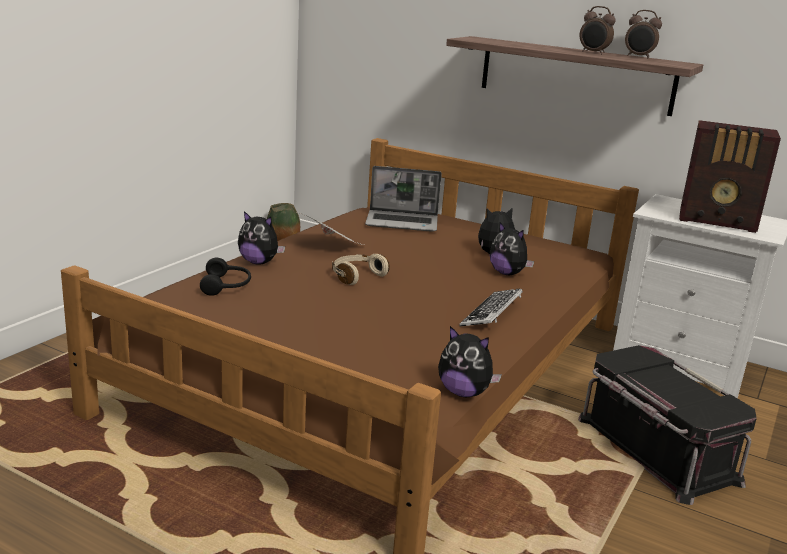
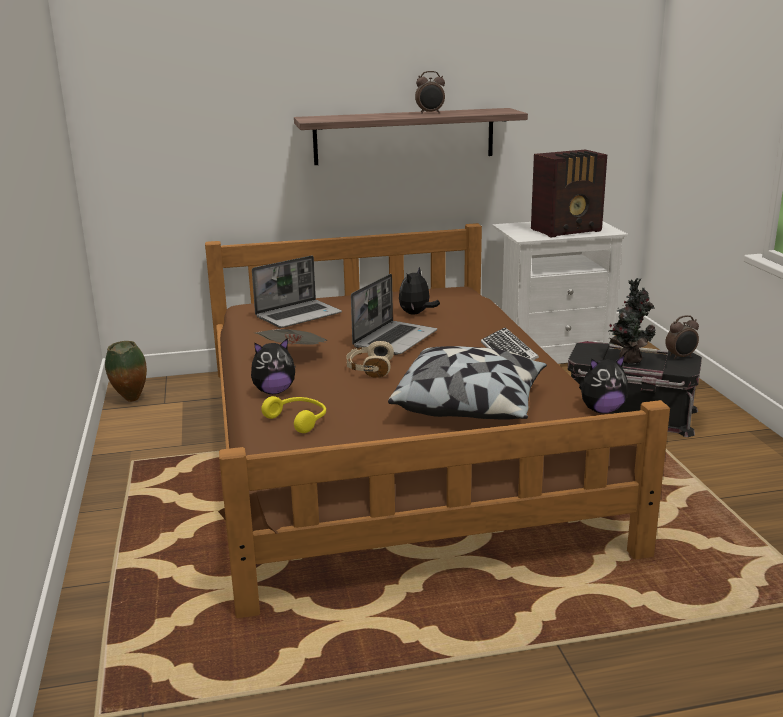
camera: 40 degrees left, 0 degrees up
(227, 286) = (299, 420): black headphones -> yellow headphones
(359, 333) = (470, 406): none -> pillow
(429, 265) = (395, 339): none -> laptop
(507, 273) = (453, 323): plush toy -> none
(638, 57) = (462, 110): alarm clock -> alarm clock (680, 357)
(660, 382) = (628, 360): none -> potted plant

